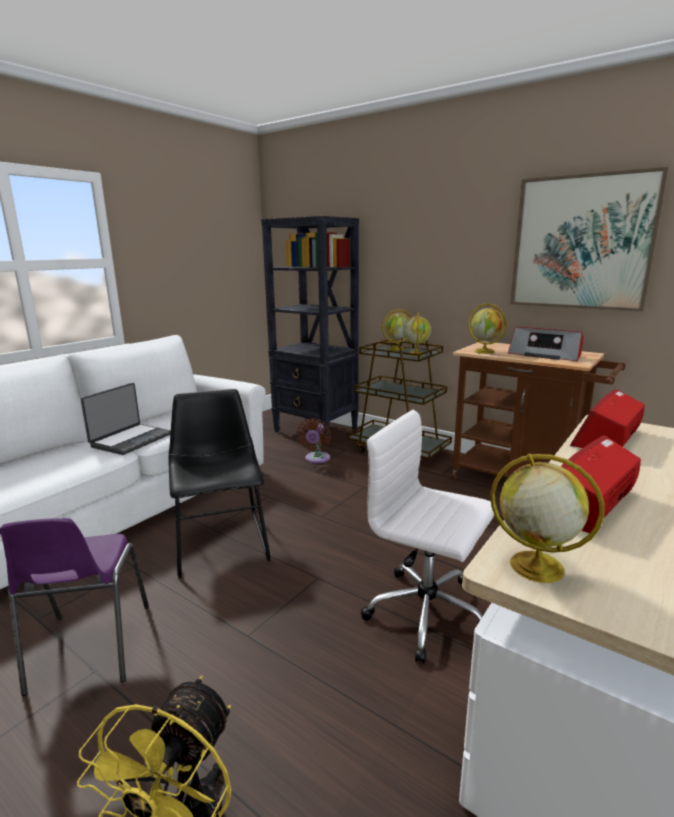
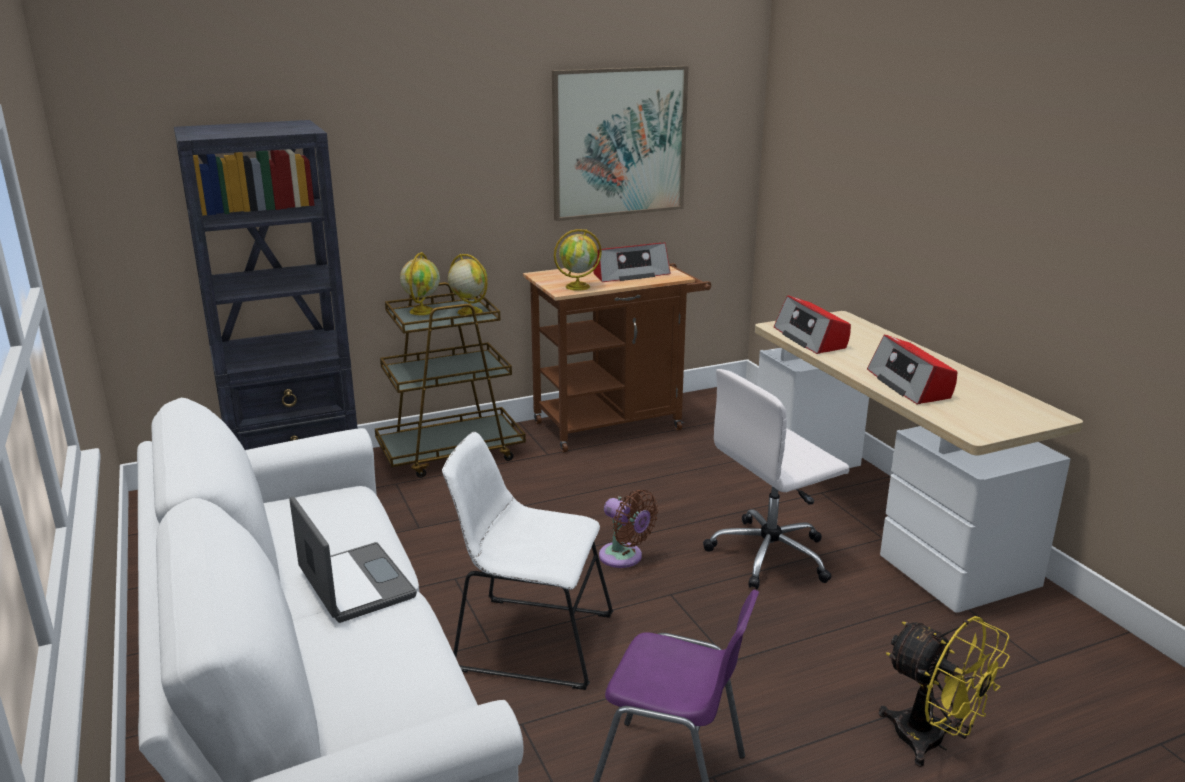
camera: 60 degrees left, 5 degrees up
(220, 539) = (527, 640): black chair -> white chair
(316, 459) = (395, 513): brown fan -> brown fan (624, 558)
(534, 566) = (977, 425): globe -> none

